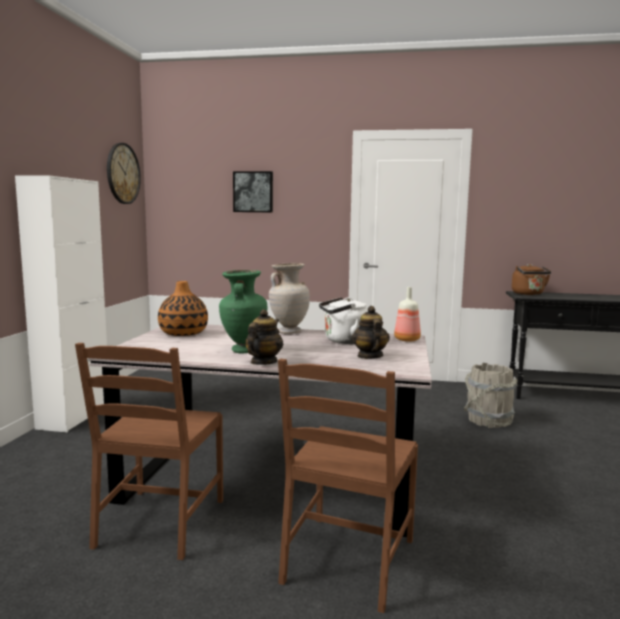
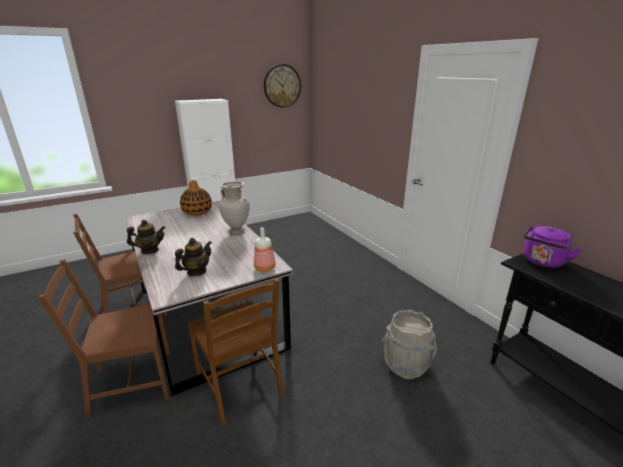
camera: 50 degrees right, 15 degrees up
(243, 350) = (173, 237): green vase -> none
(253, 192) = (356, 102): picture -> none
(343, 341) = (231, 252): white kettle -> none
(435, 493) = (240, 385): none -> brown chair
(529, 294) = (542, 262): brown kettle -> purple kettle

